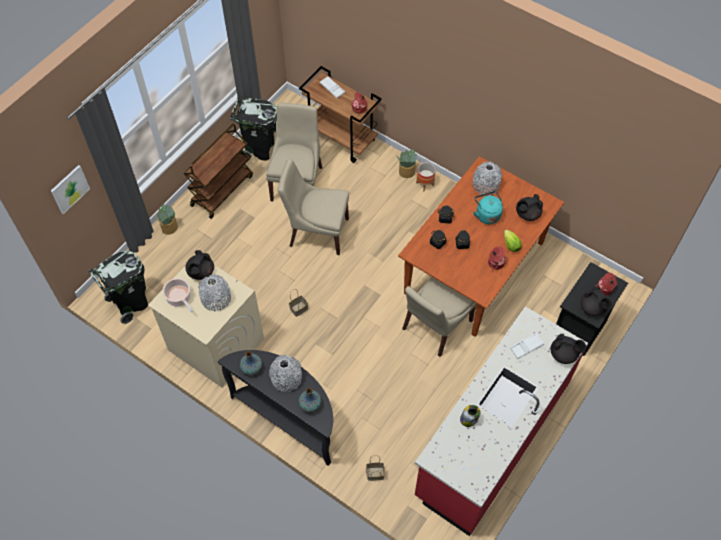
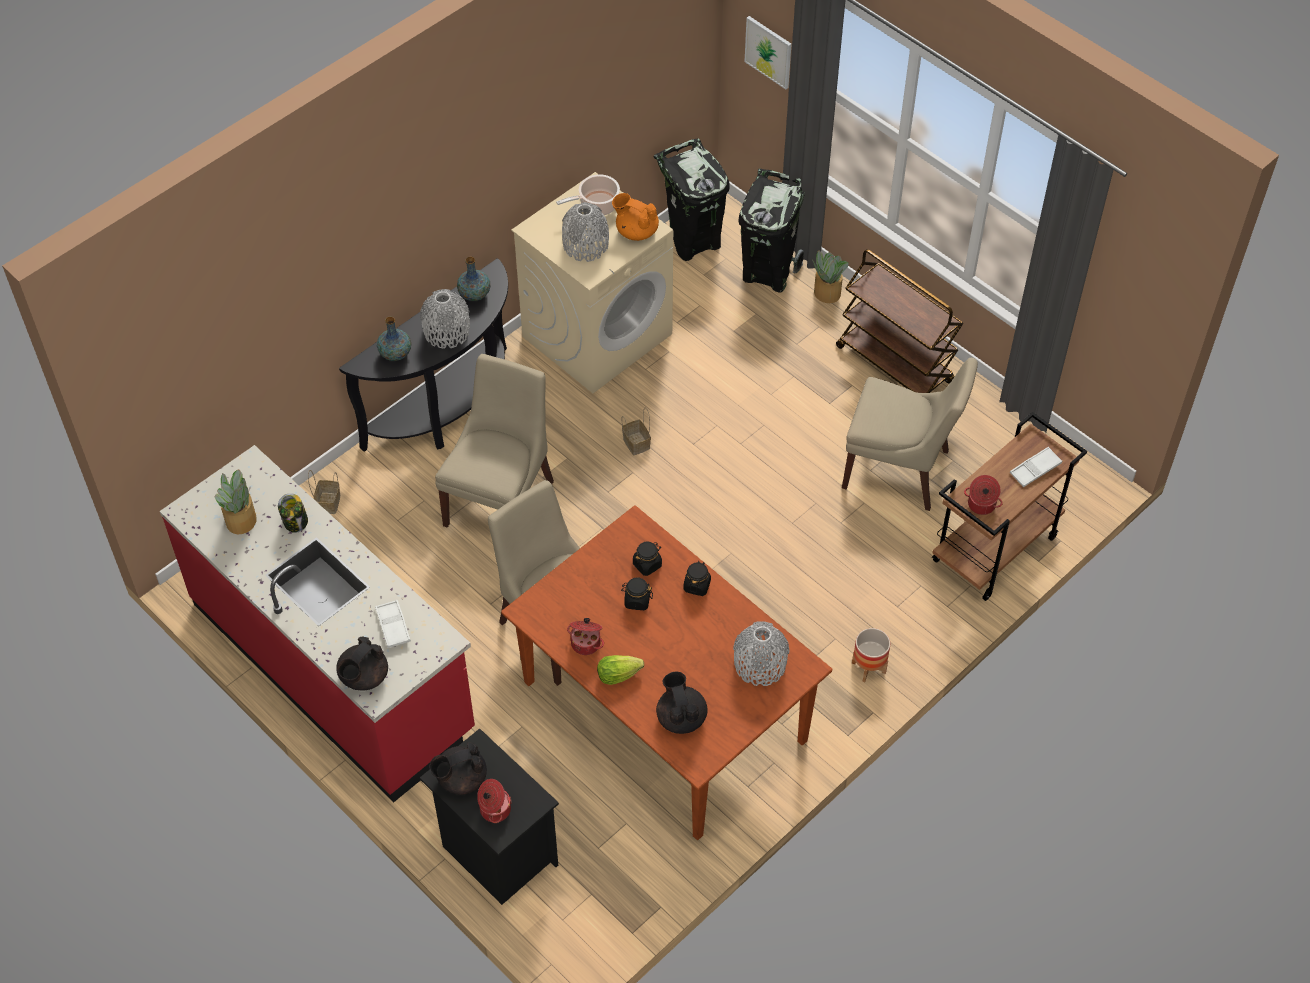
camera: 100 degrees right, 5 degrees down
(200, 272) = (636, 231): black teapot -> orange teapot
(259, 149) = (981, 424): black trash can -> black trash can (768, 272)
(316, 231) = (786, 485): beige chair -> beige chair (501, 500)
(406, 172) = (902, 642): potted plant -> potted plant (241, 519)
(487, 214) = (692, 652): turquoise kettle -> none

